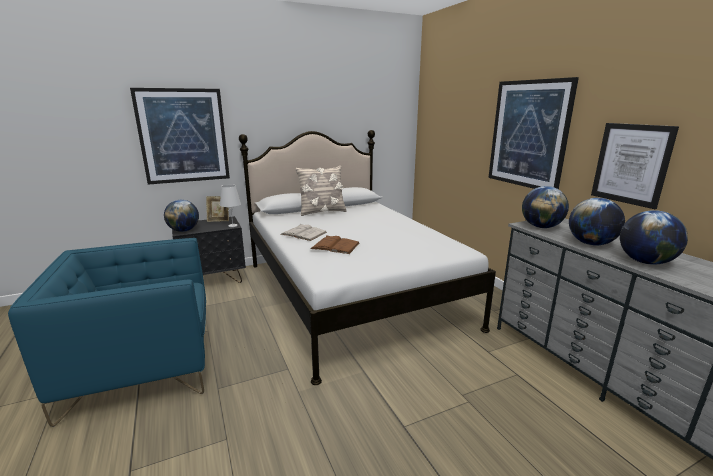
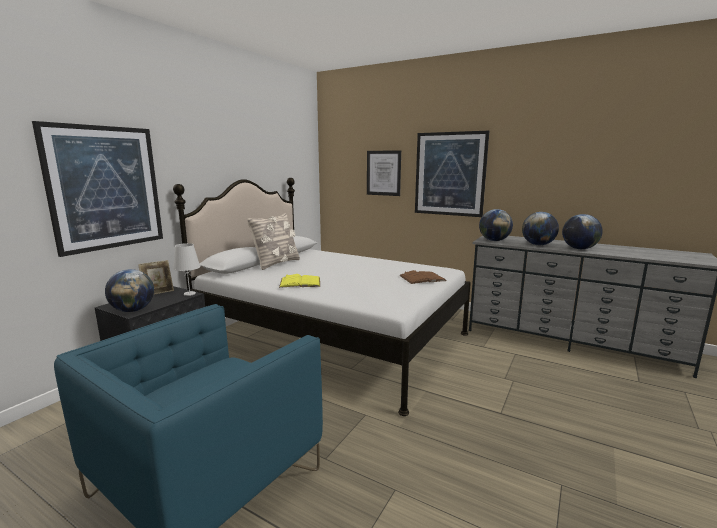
camera: 35 degrees left, 5 degrees down
(303, 233) = (300, 282): white book -> yellow book
(335, 246) = (353, 285): brown book -> brown book (422, 278)
(631, 164) = (537, 189): picture -> picture (383, 173)

